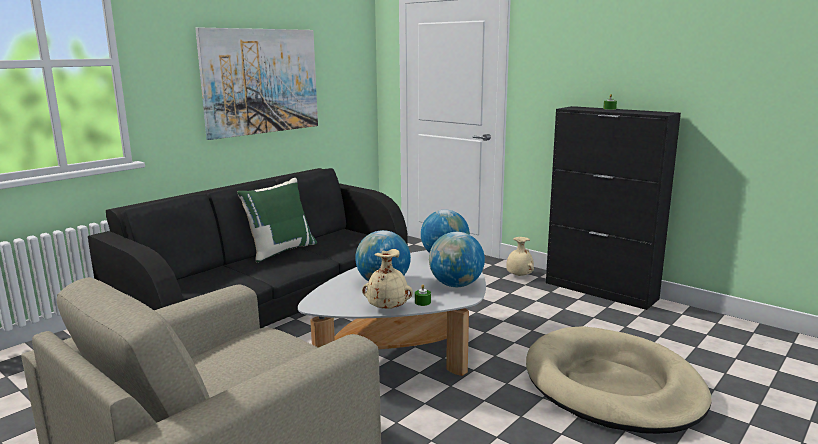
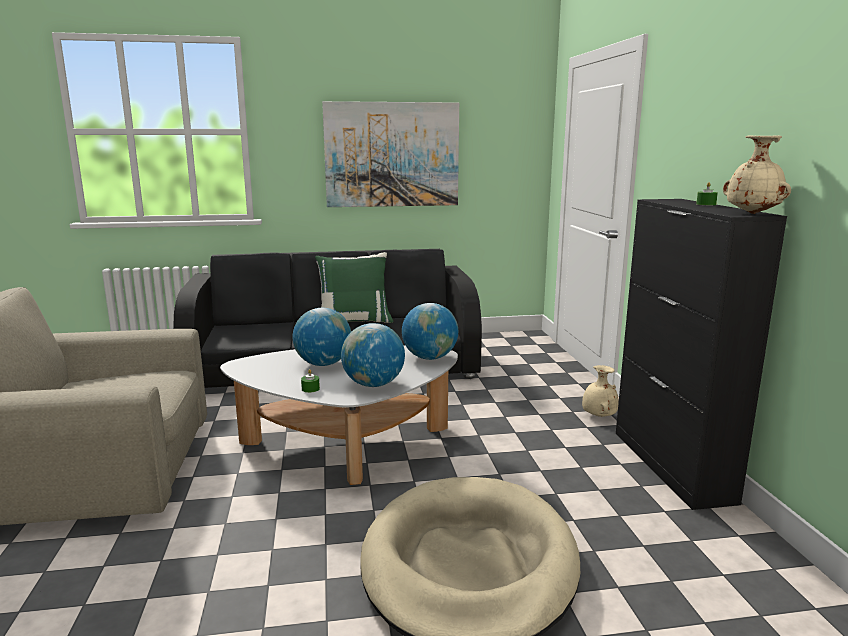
camera: 40 degrees right, 0 degrees up
(388, 308) = (275, 384): beige vase -> beige vase (753, 213)

